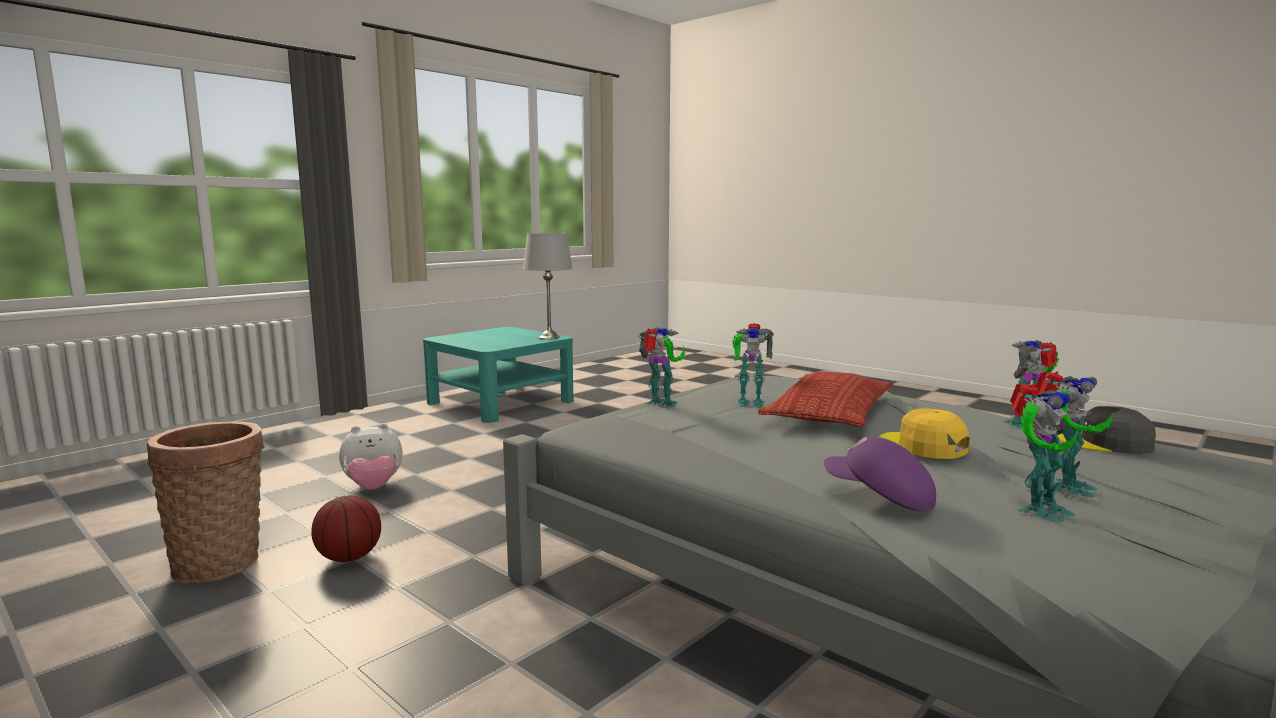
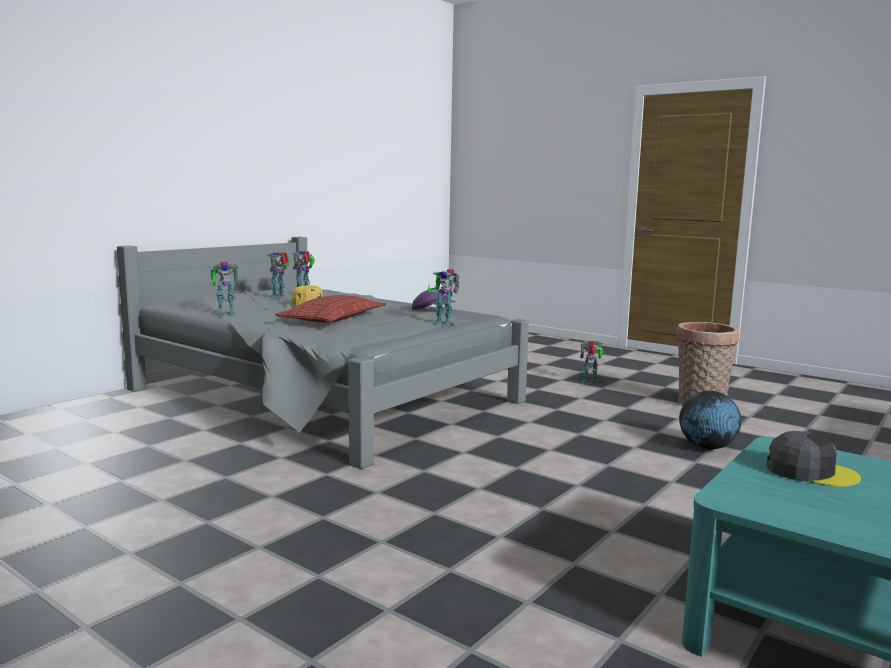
camera: 175 degrees right, 0 degrees up
(350, 558) = (630, 407): basketball -> none
(373, 488) = (707, 448): plush toy -> globe
(549, 337) = (748, 499): grey table lamp -> none
(749, 402) = (382, 322): toy robot -> toy robot (590, 383)
(879, 497) = (356, 295): purple cap -> purple cap (433, 311)
(1105, 443) = (209, 307): grey cap -> grey cap (810, 471)

